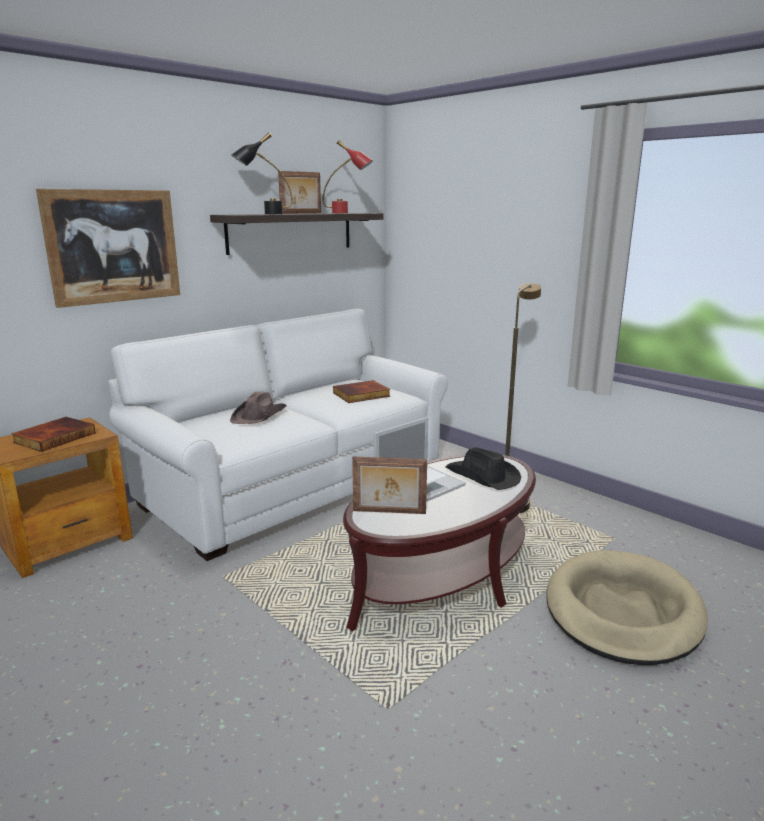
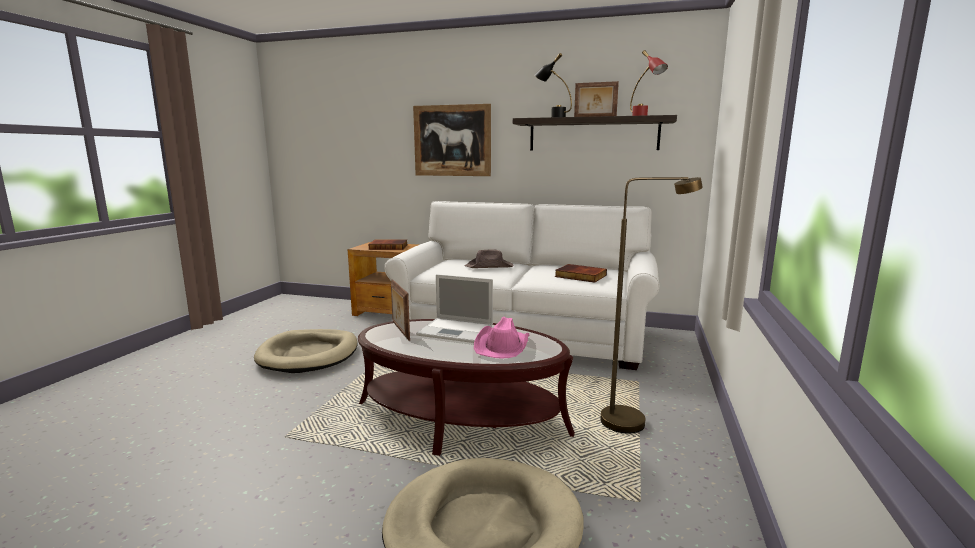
camera: 60 degrees right, 5 degrees down
(132, 649) = (309, 354): none -> beige dog bed
(482, 476) = (502, 346): black hat -> pink hat

